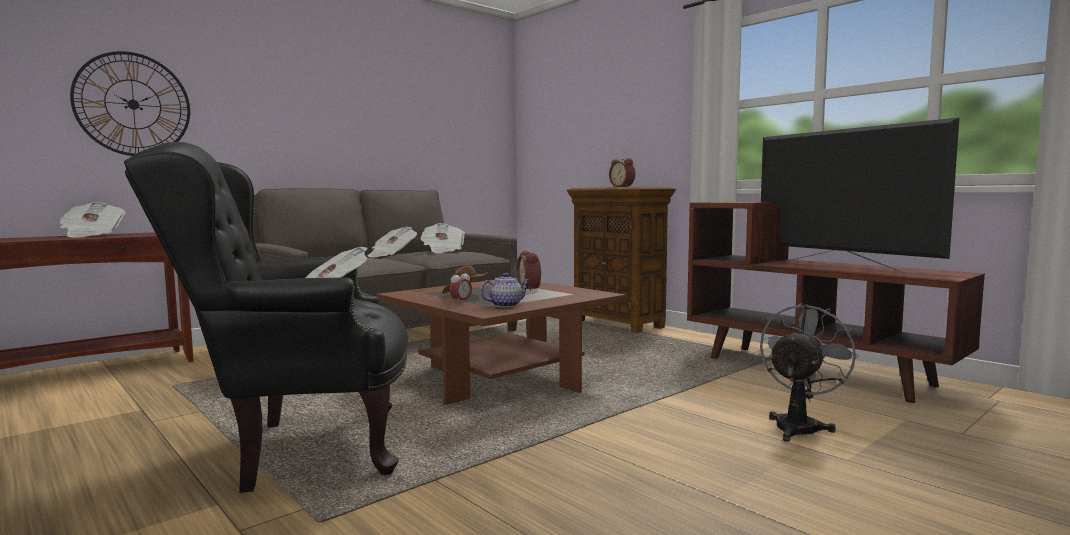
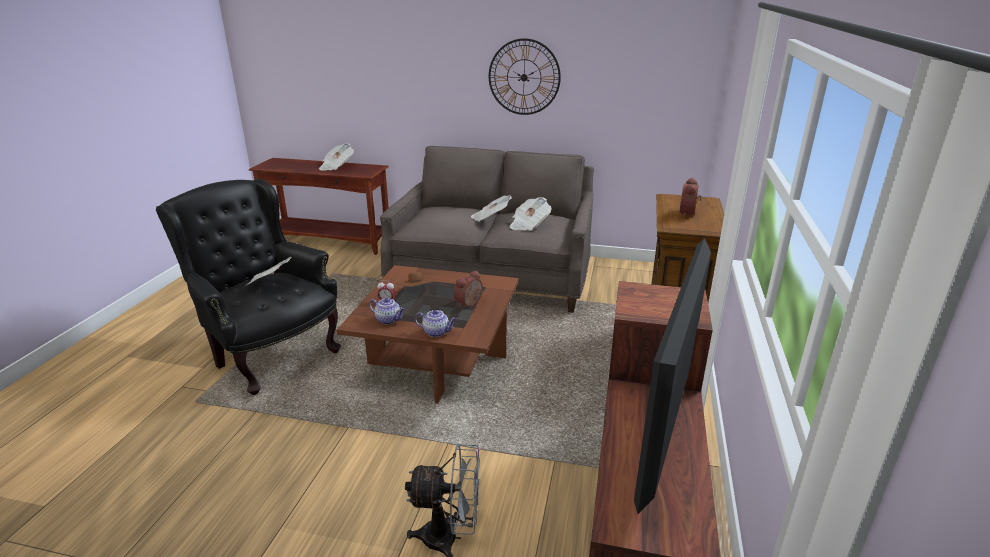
camera: 55 degrees right, 20 degrees up
(133, 104) = (366, 78): wall clock -> wall clock (524, 77)
(567, 299) = (436, 332): none -> teapot

